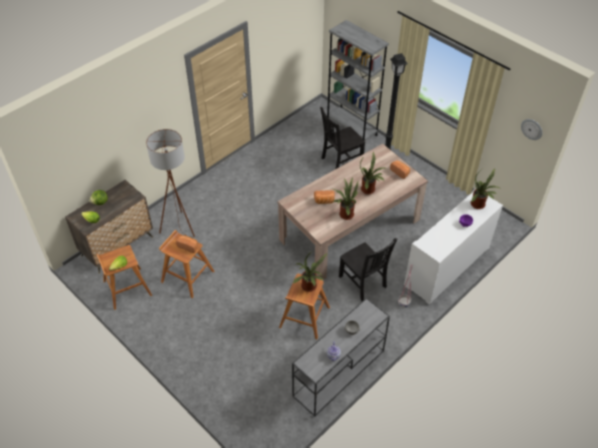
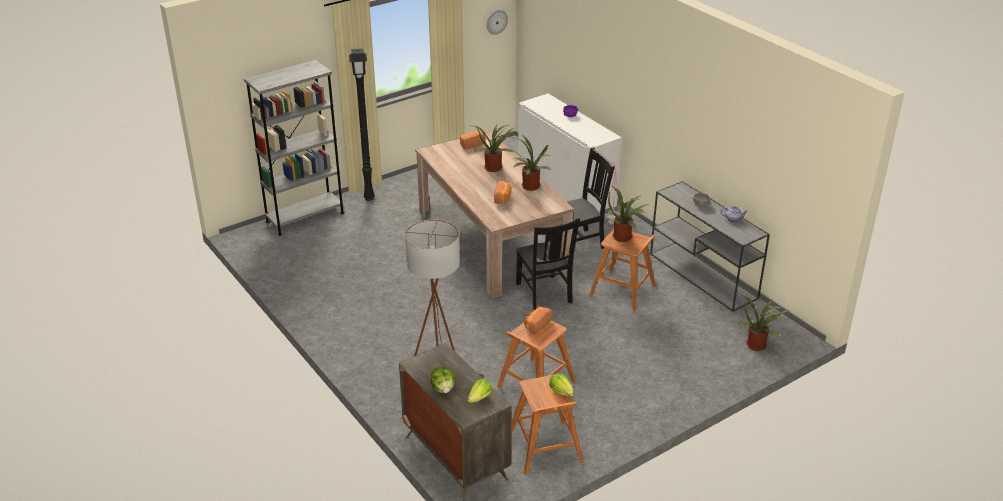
camera: 80 degrees left, 15 degrees down
(340, 161) = (364, 234): black chair -> black chair (544, 294)
(479, 205) = (545, 104): potted plant -> potted plant (757, 344)

